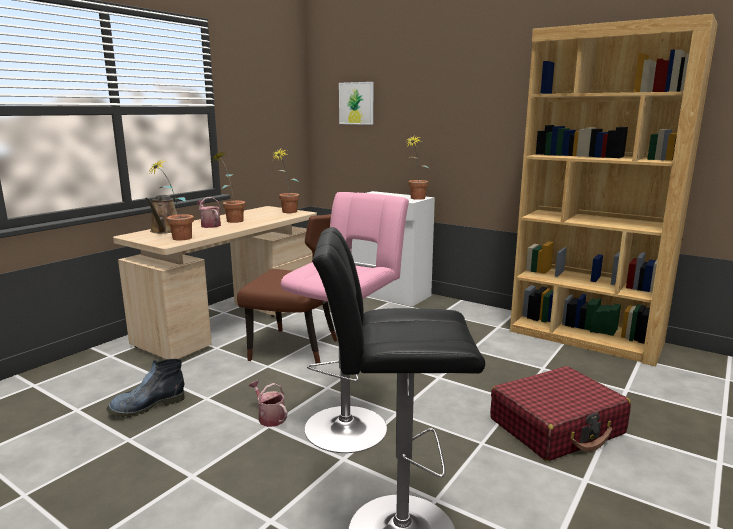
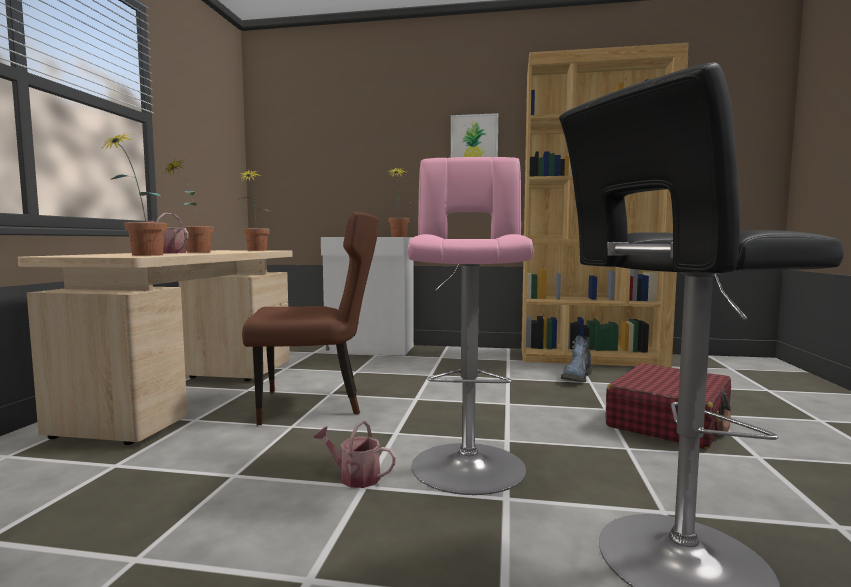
camera: 25 degrees left, 10 degrees down
(146, 407) = (134, 506): boot -> boot (576, 378)
(165, 231) = (105, 254): brown watering can -> none
(356, 103) = (312, 143): picture -> picture (474, 139)

